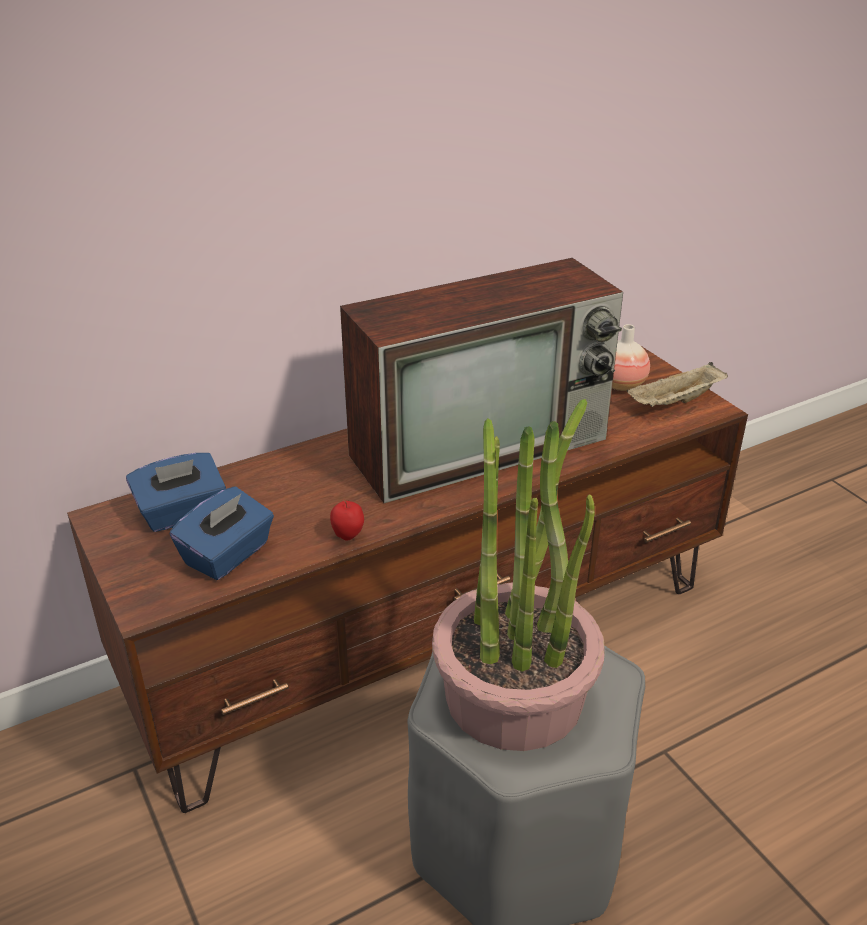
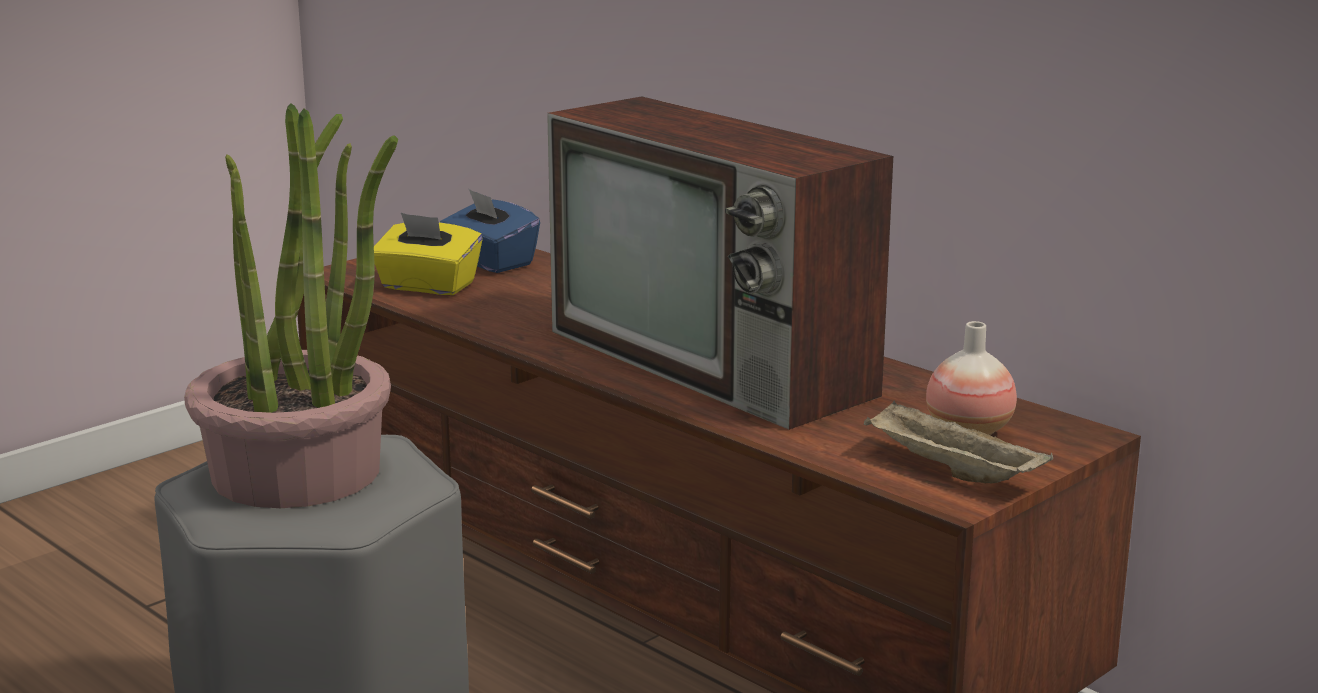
camera: 75 degrees right, 15 degrees down
(228, 555) = (427, 286): blue tissue box -> yellow tissue box
(348, 536) = (480, 324): apple -> none

